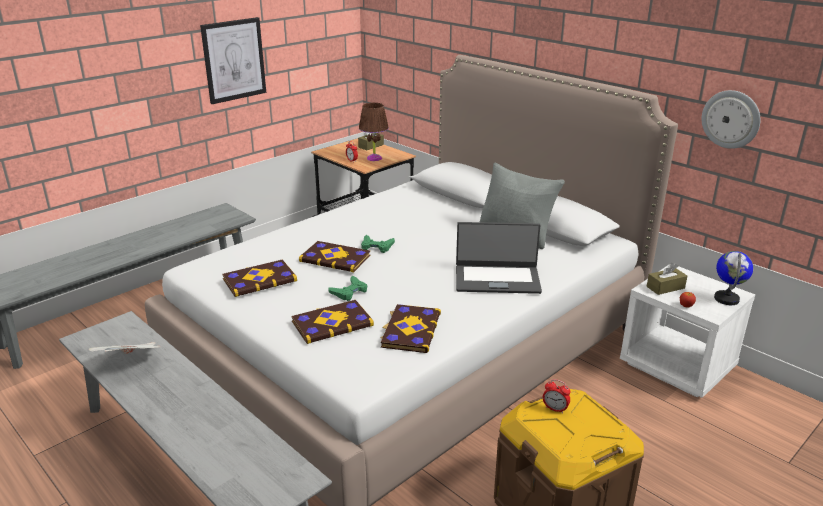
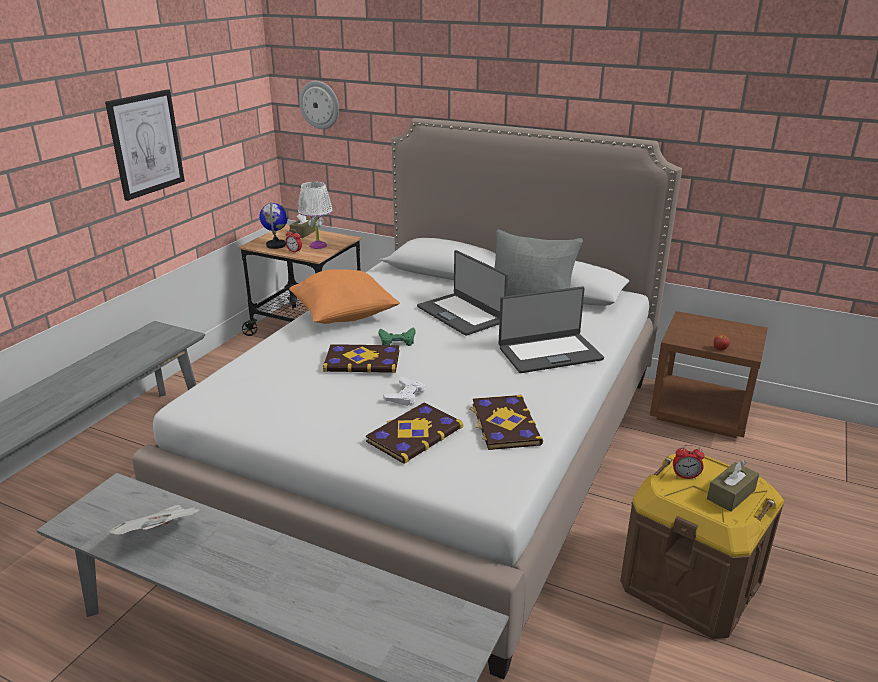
camera: 20 degrees left, 0 degrees up
(259, 279) = (291, 401): book -> none
(349, 221) = (343, 317): none -> orange pillow
(349, 292) = (405, 395): green game controller -> white game controller
(374, 158) = (318, 245): brown table lamp -> white table lamp
(447, 233) = (461, 314): none -> laptop
(665, 287) = (689, 334): brown tissue box -> brown tissue box (731, 494)
(678, 366) = (701, 412): white nightstand -> brown nightstand
(726, 299) = (748, 336): globe -> globe (276, 245)
(731, 119) = (734, 157): wall clock -> wall clock (320, 105)

